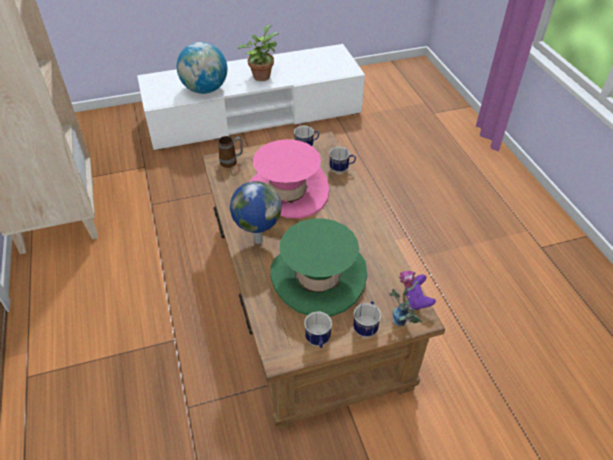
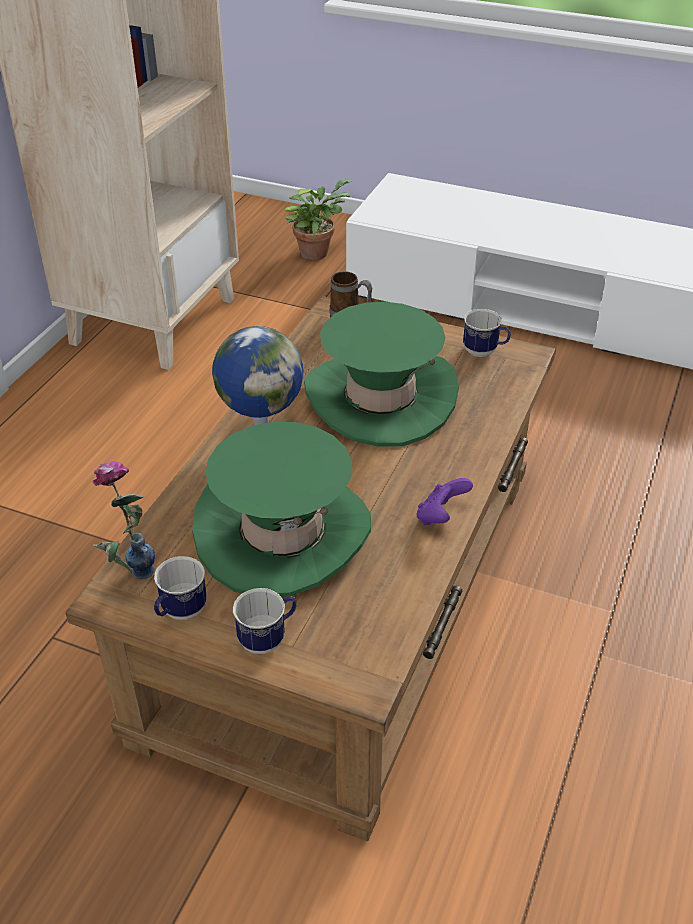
camera: 40 degrees right, 5 degrees down
(205, 89) = (461, 226): globe -> none
(261, 75) = (570, 239): potted plant -> potted plant (316, 252)
(287, 192) = (380, 398): pink hat -> green hat
(341, 169) = (502, 408): mug -> none
(400, 328) = (314, 675): vase -> vase (131, 580)
(417, 300) = (389, 654): purple game controller -> purple game controller (441, 517)

